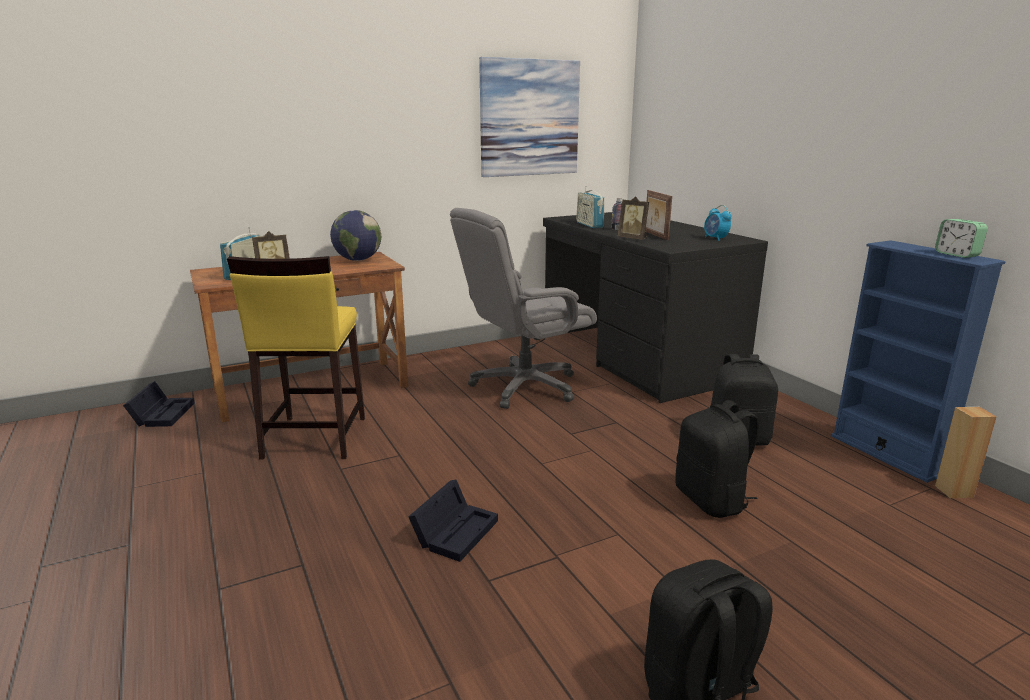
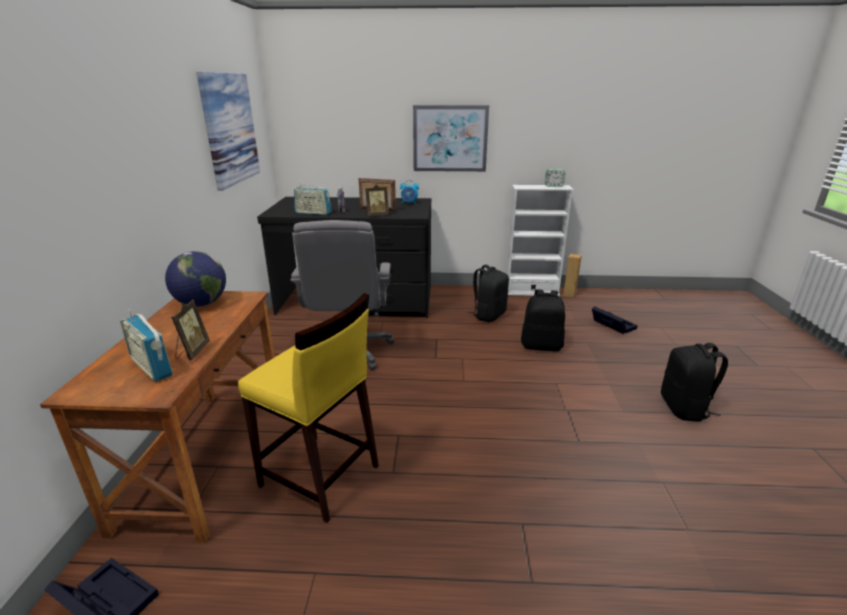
camera: 60 degrees left, 5 degrees up
(456, 530) = (520, 438): black storage box -> black storage box (611, 325)
(811, 150) = (450, 139): none -> picture
(887, 454) = (531, 292): blue bookcase -> white bookcase

